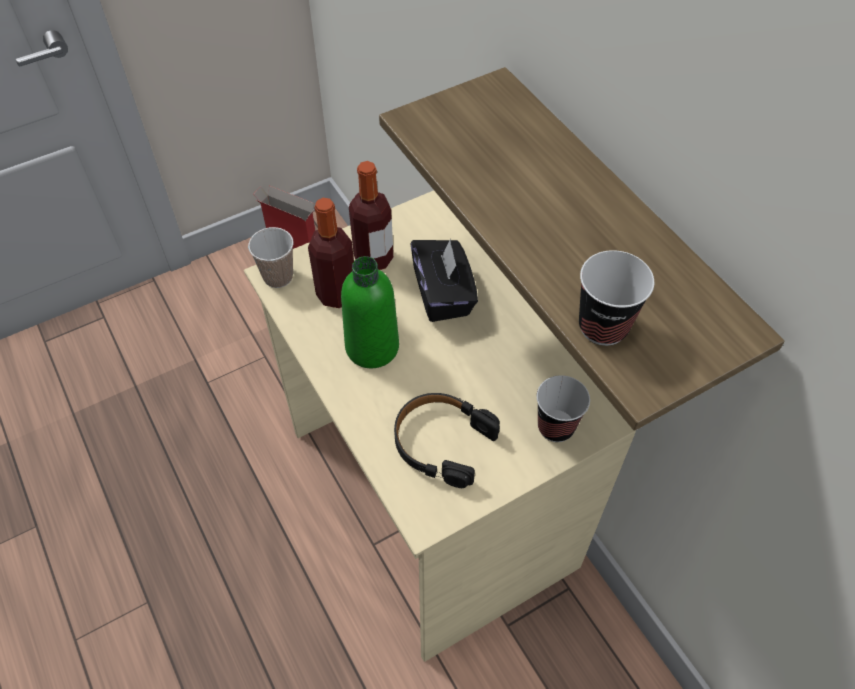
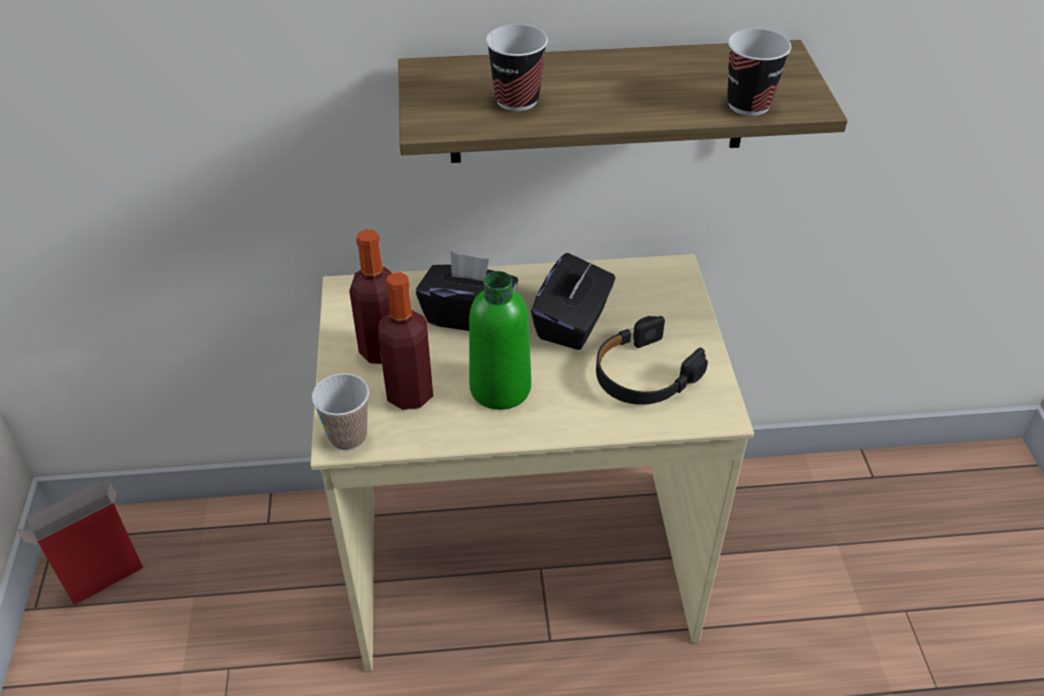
camera: 65 degrees left, 10 degrees down
(476, 368) = (573, 323): none -> black tissue box
(555, 427) = (666, 296): cup -> cup (517, 100)

